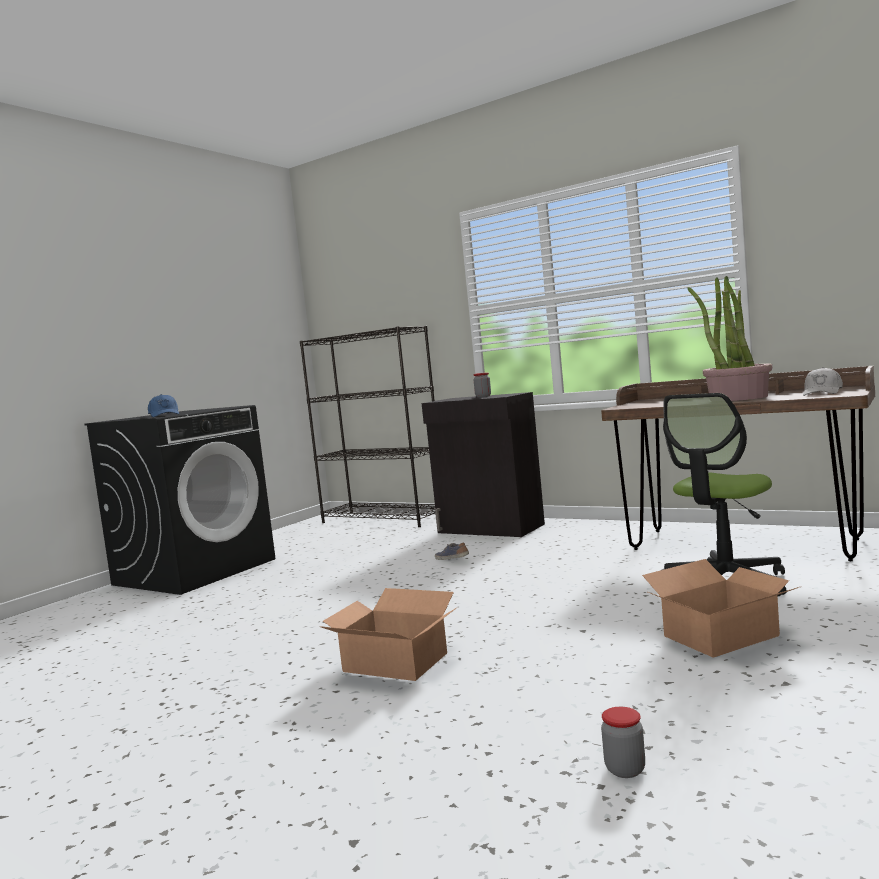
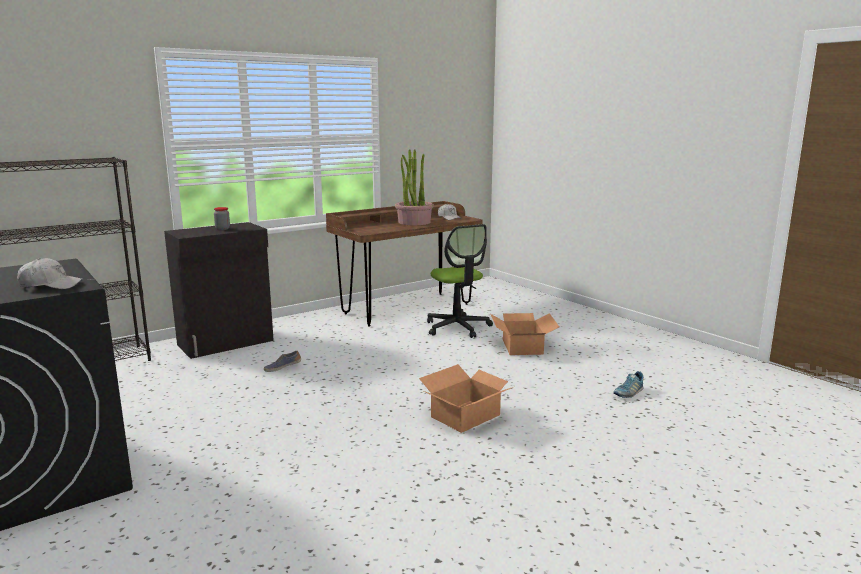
camera: 70 degrees left, 10 degrees up
(164, 415) = (51, 285): blue cap -> white cap
(625, 769) = (628, 393): jar -> shoe

